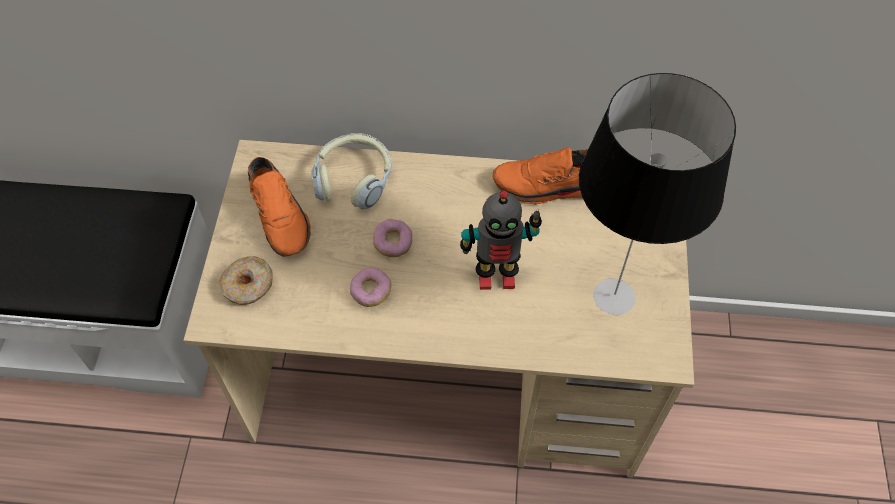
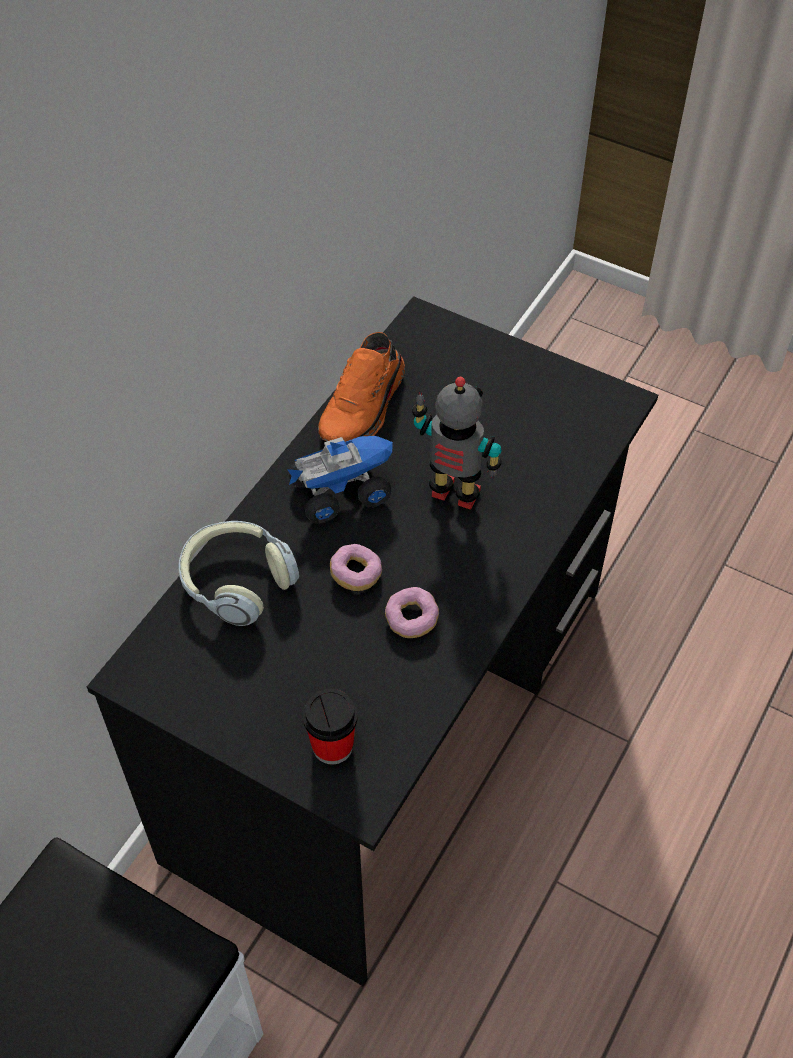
camera: 65 degrees left, 5 degrees down
(248, 286) = (332, 746): donut -> cup
(281, 215) = (244, 676): orange shoe -> none
(448, 379) = (394, 720): beige desk -> black desk
(461, 205) = (341, 491): none -> toy truck
(496, 276) = (454, 496): toy robot -> toy robot turned 90 degrees counterclockwise
(613, 298) = (533, 412): table lamp -> none

